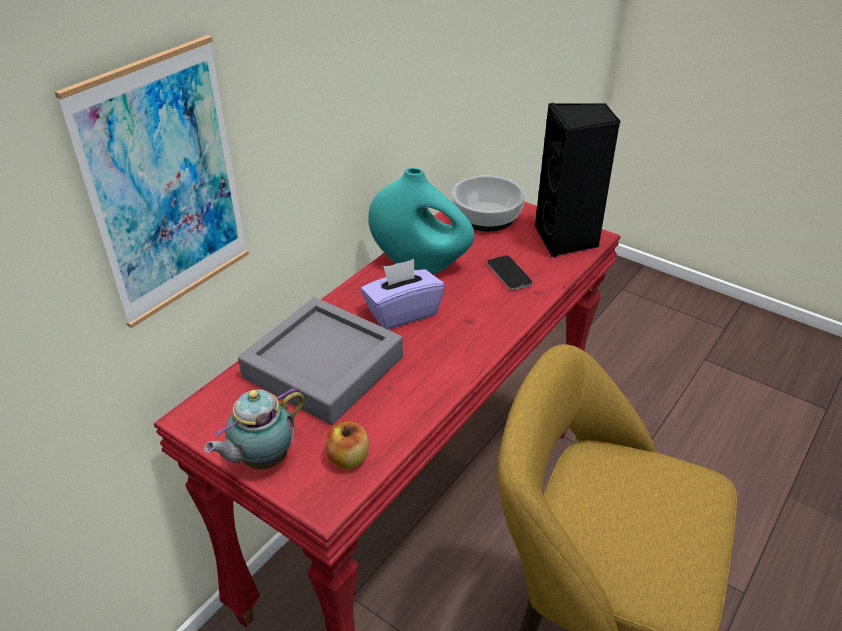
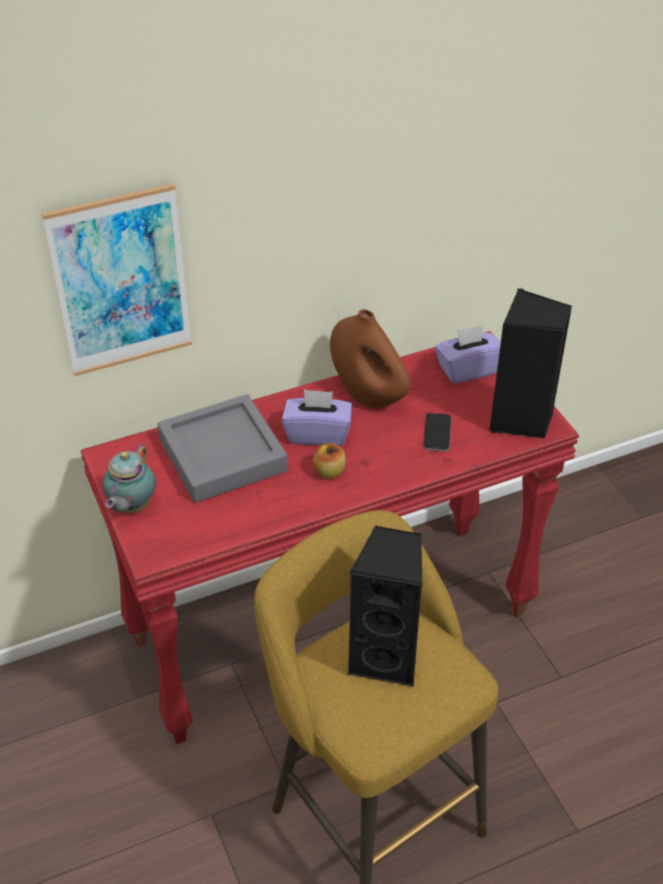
camera: 30 degrees right, 5 degrees up
(262, 460) = (131, 507): teapot -> teapot turned 60 degrees counterclockwise
(348, 459) = (188, 532): apple -> apple (329, 471)
(421, 265) = (369, 395): turquoise vase -> brown vase
(486, 217) = (468, 369): bowl -> purple tissue box
(623, 499) = (386, 657): none -> black speaker

